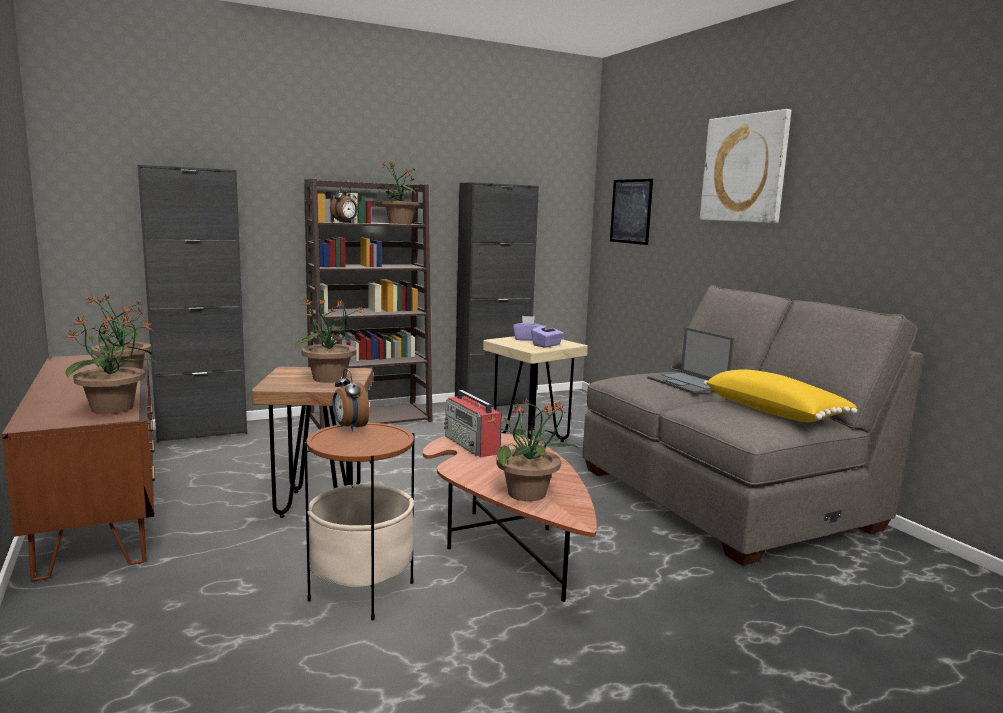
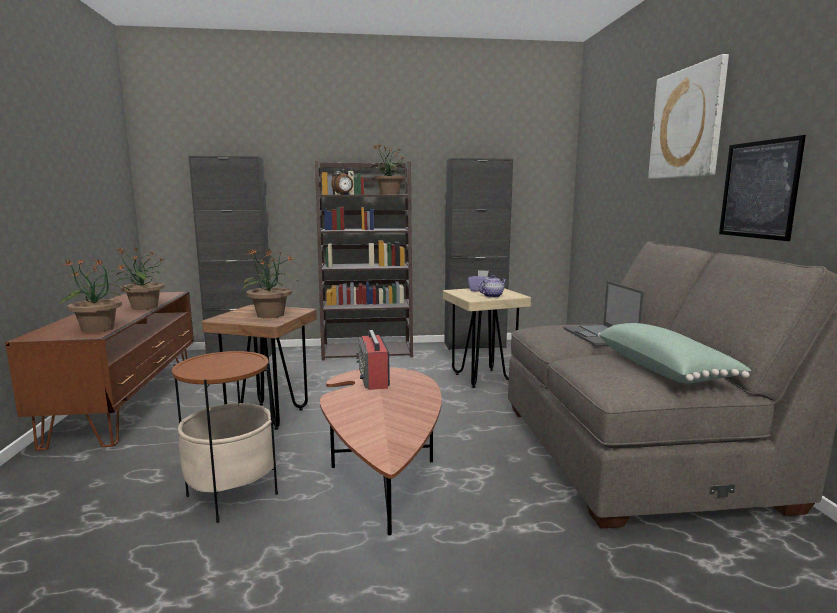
camera: 20 degrees right, 0 degrees up
(349, 427) = (225, 354): alarm clock -> none
(528, 493) = (372, 427): potted plant -> none
(547, 345) = (492, 296): purple tissue box -> teapot
(631, 211) = (600, 177): picture -> picture (758, 189)
(774, 412) = (663, 369): yellow pillow -> green pillow

